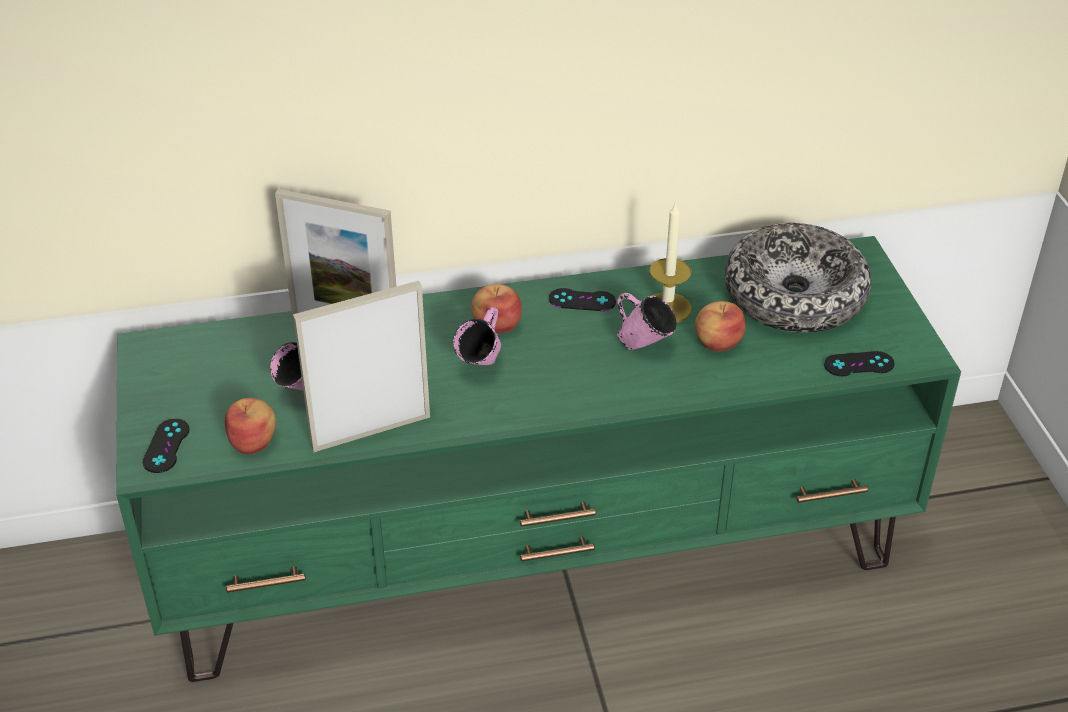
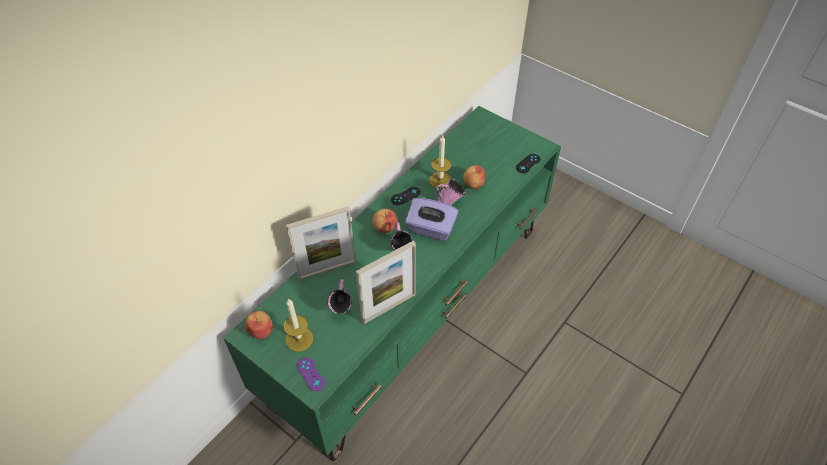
camera: 40 degrees left, 10 degrees up
(166, 446) = (311, 374): black game controller -> purple game controller
(204, 394) = (299, 339): none -> candle
(253, 442) = (346, 346): apple -> apple (261, 331)
(371, 432) = (389, 308): picture frame -> picture frame turned 150 degrees counterclockwise
(565, 366) = (431, 229): none -> purple tissue box
(794, 295) = (478, 147): bowl -> none

